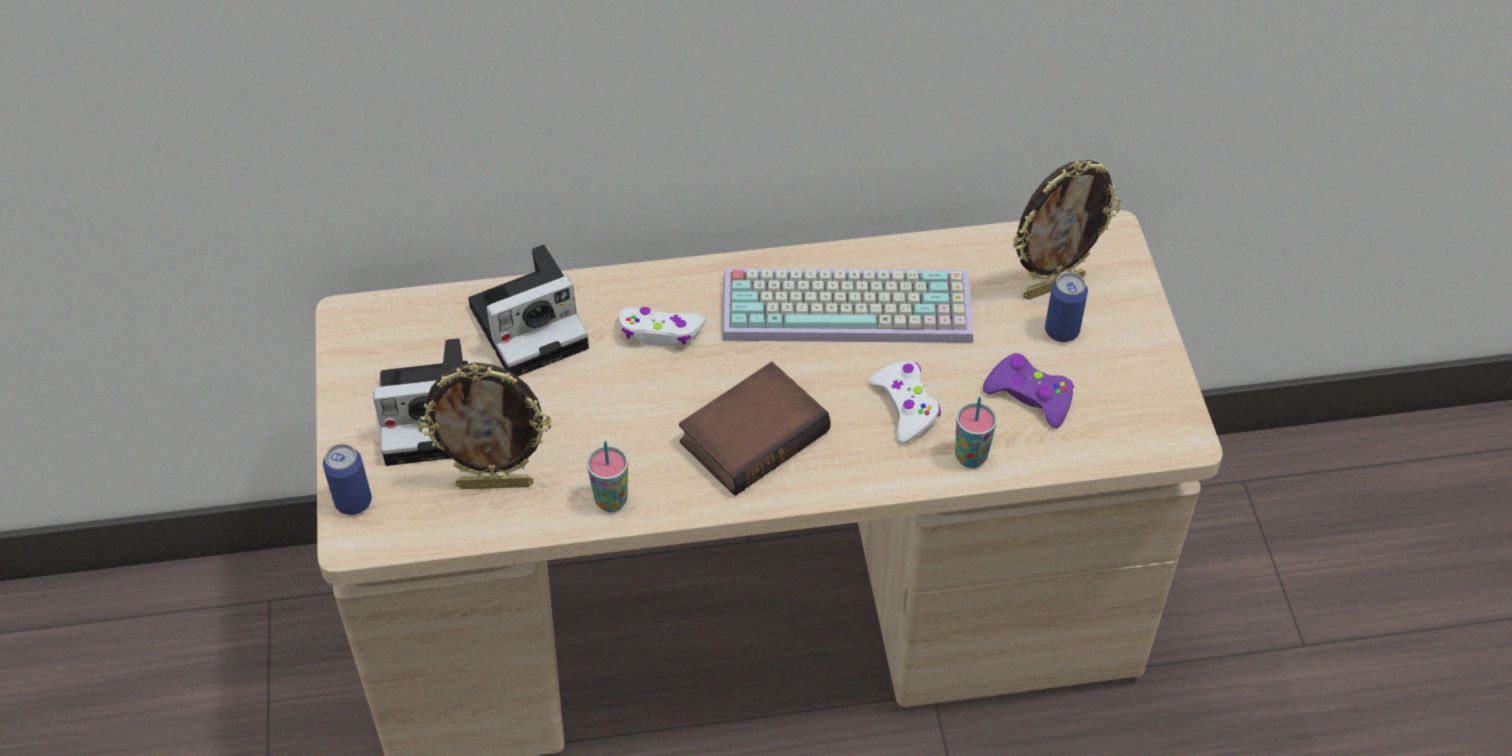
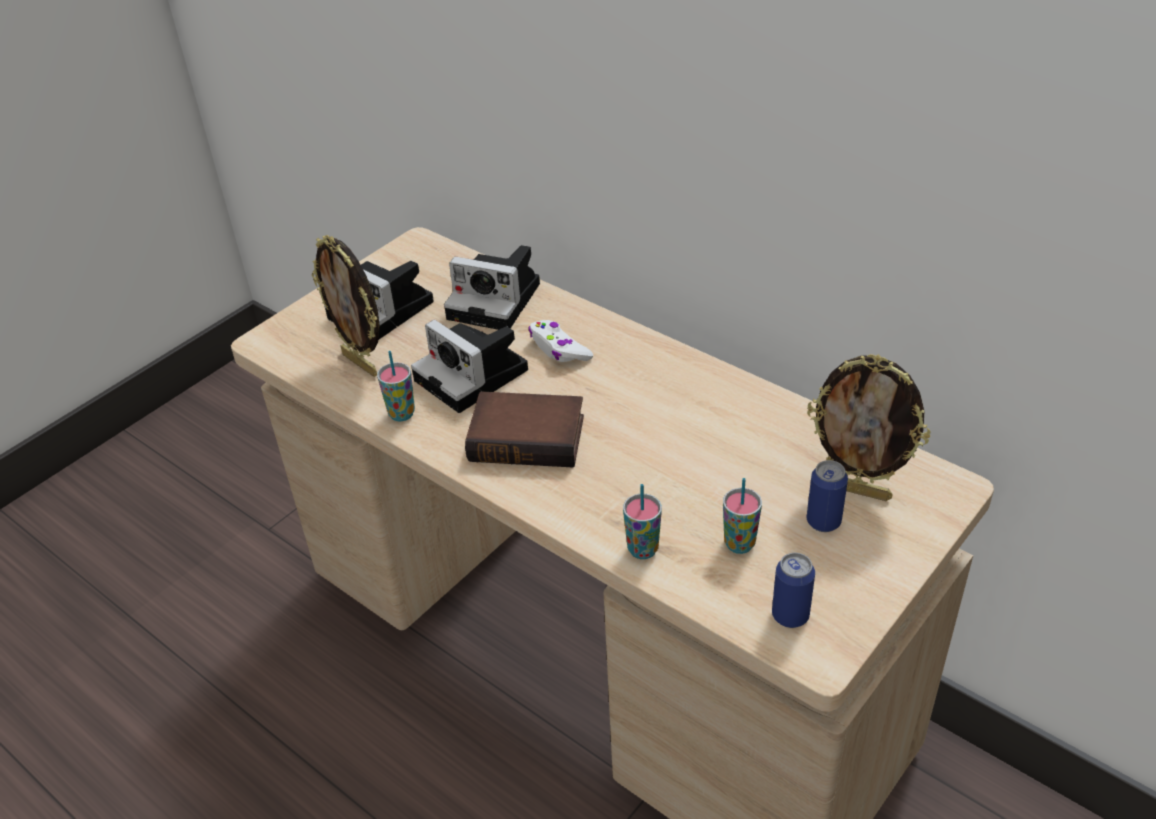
camera: 50 degrees right, 10 degrees down
(353, 502) = (288, 325): can -> can (790, 615)
(624, 414) = (475, 376): none -> camera
(850, 304) = (695, 408): keyboard -> none
(906, 406) = (644, 489): white game controller -> none
(1029, 396) = (739, 544): purple game controller -> cup

